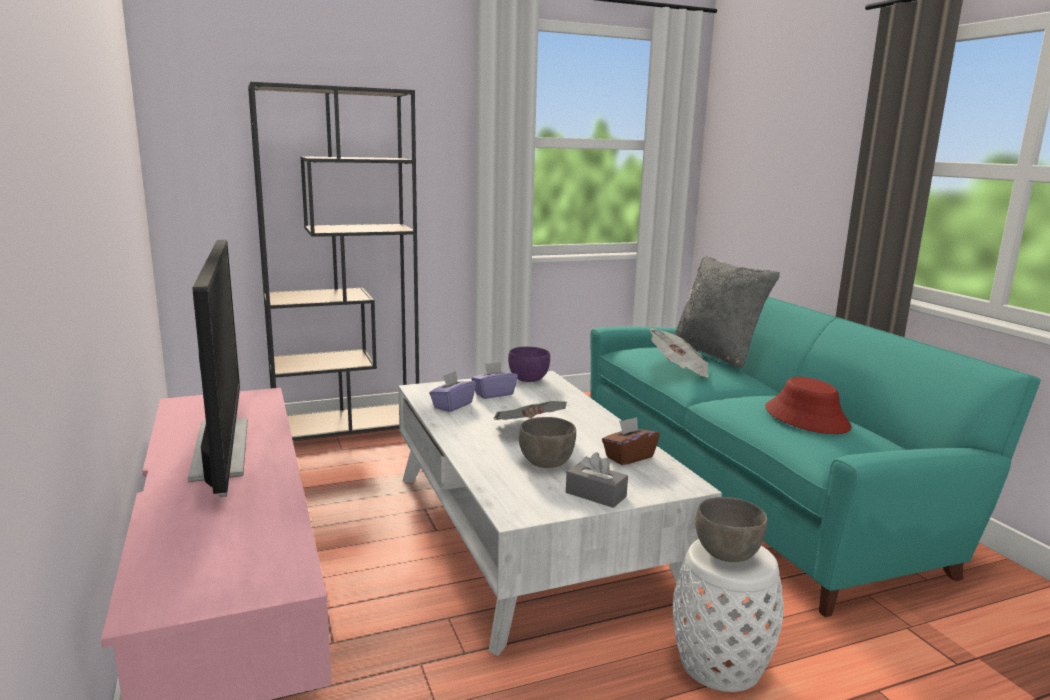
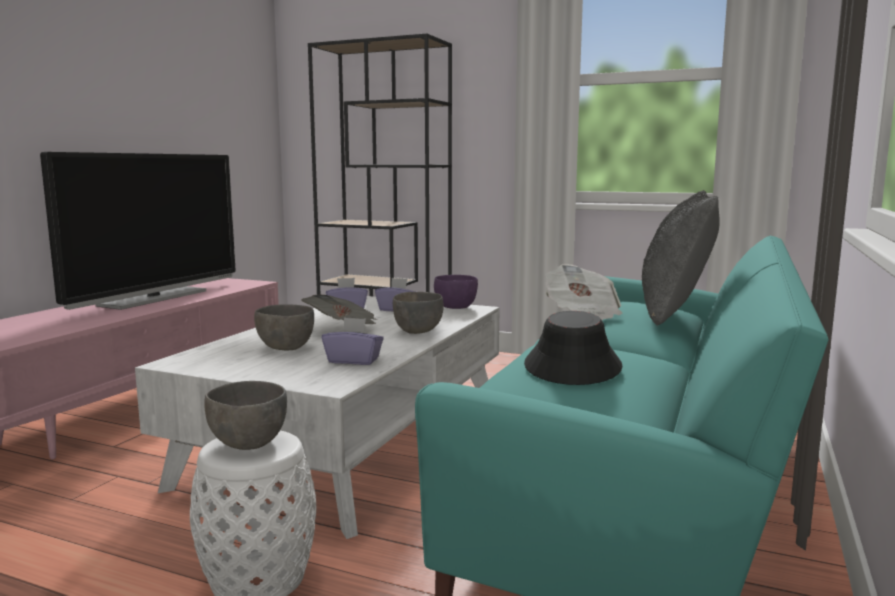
camera: 45 degrees right, 5 degrees down
(579, 413) = (418, 331): none -> grey bowl
(596, 495) = (250, 370): grey tissue box -> none
(628, 457) = (353, 360): brown tissue box -> purple tissue box
(807, 418) = (573, 366): red hat -> black hat

